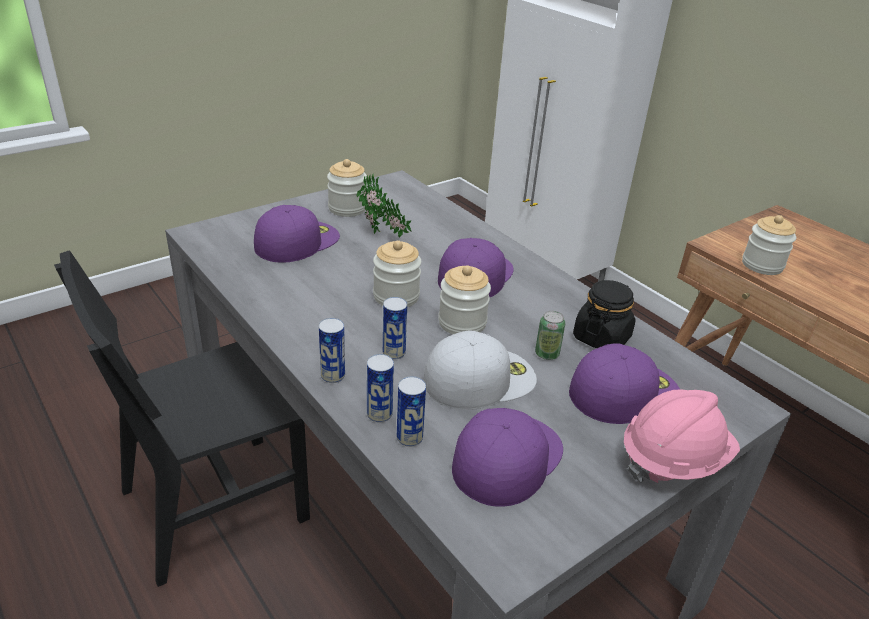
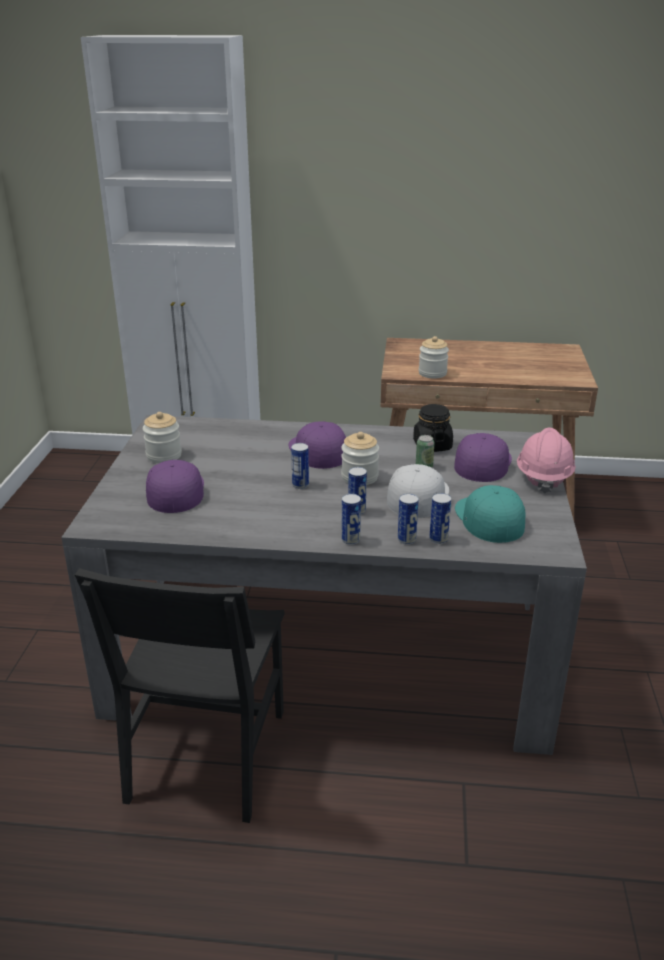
camera: 45 degrees left, 5 degrees down
(383, 235) = (222, 459): potted plant -> none
(396, 296) = (300, 485): jar -> can
(506, 456) = (488, 518): purple cap -> turquoise cap

